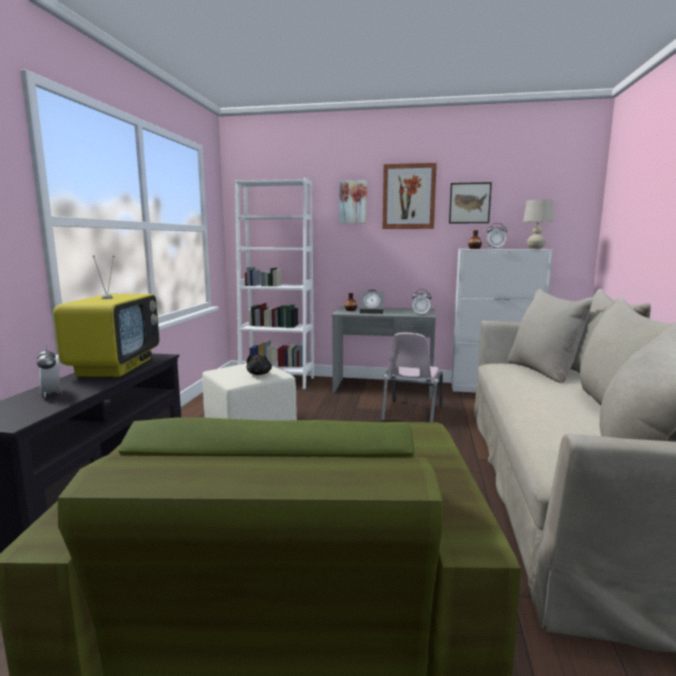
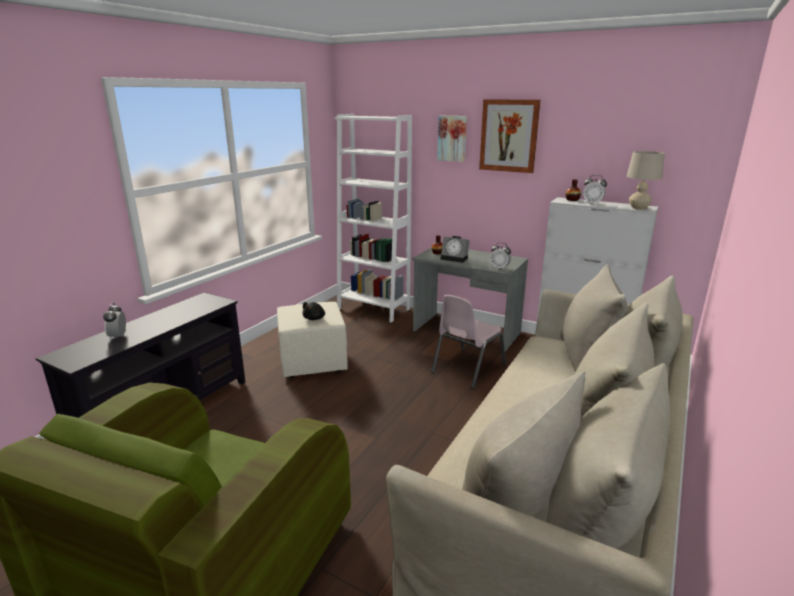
camera: 20 degrees right, 10 degrees up
(115, 367) = (180, 311): television -> none
(469, 203) = (574, 146): picture -> none

